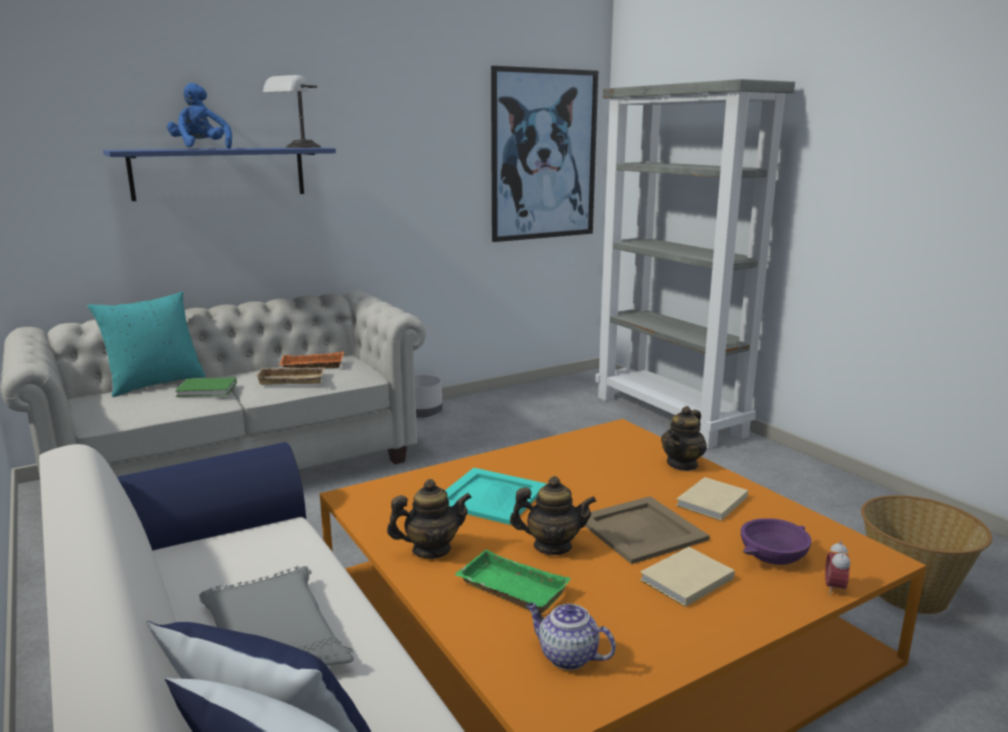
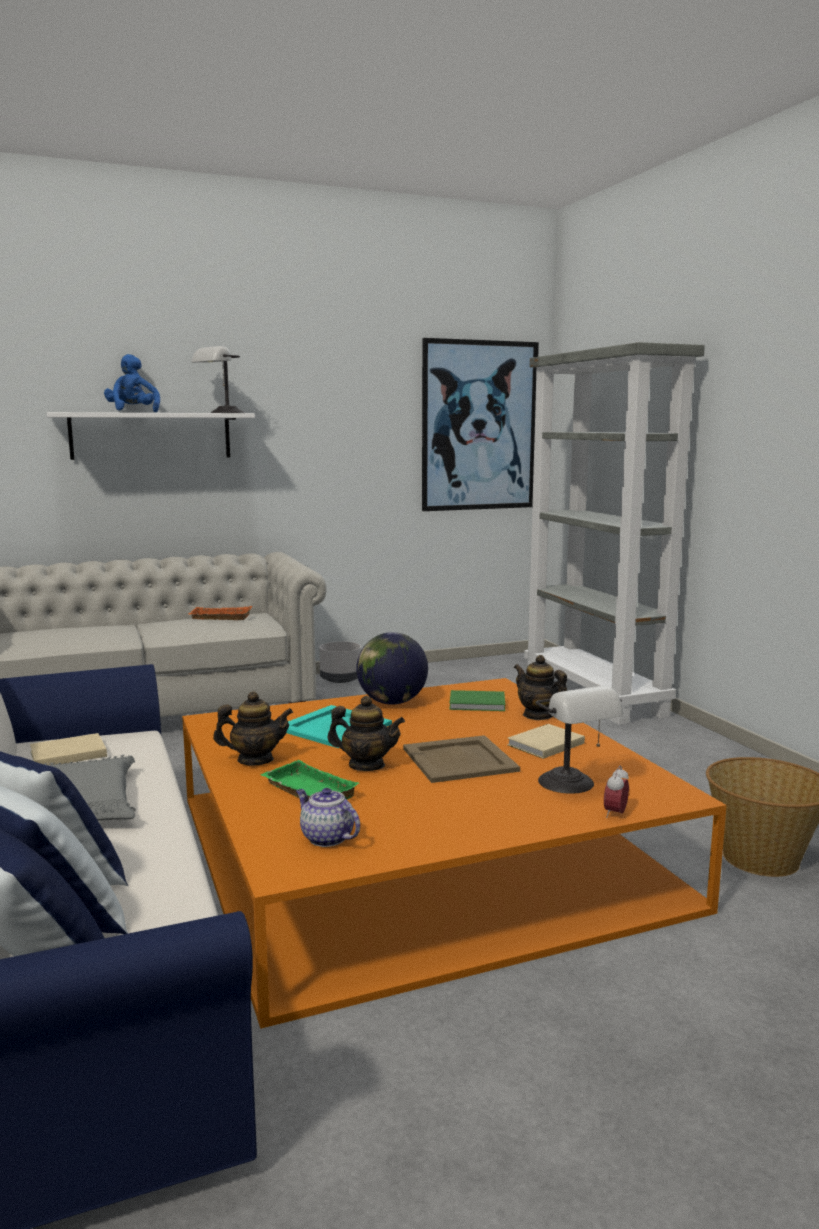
camera: 10 degrees right, 5 degrees down
(155, 383) = (75, 625): turquoise pillow -> none
(208, 390) = (117, 631): green book -> green book (478, 704)
(219, 173) = (151, 436): blue shelf -> white shelf
(293, 379) = (196, 627): beige tray -> none
(531, 458) = (392, 702): none -> globe
(682, 464) = (538, 715): teapot -> teapot turned 90 degrees clockwise
(684, 579) = (473, 797): beige book -> beige book (66, 754)
(772, 555) = (574, 786): purple bowl -> table lamp

